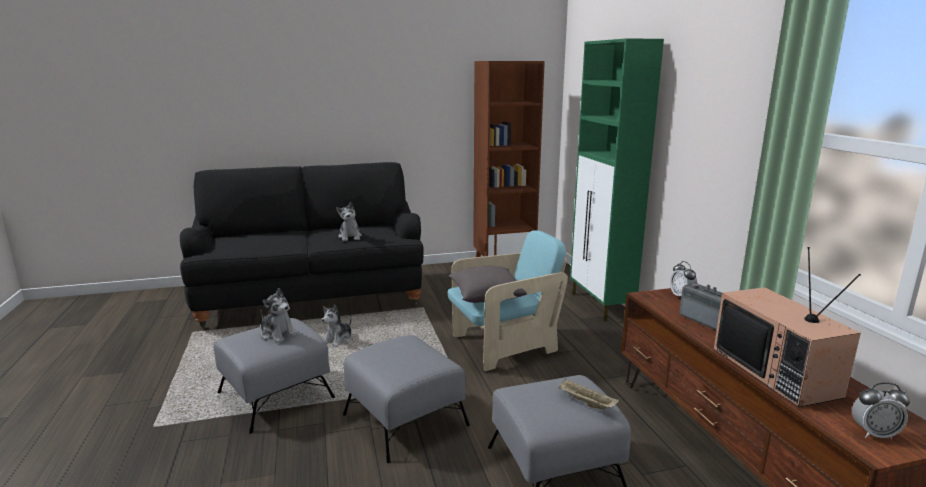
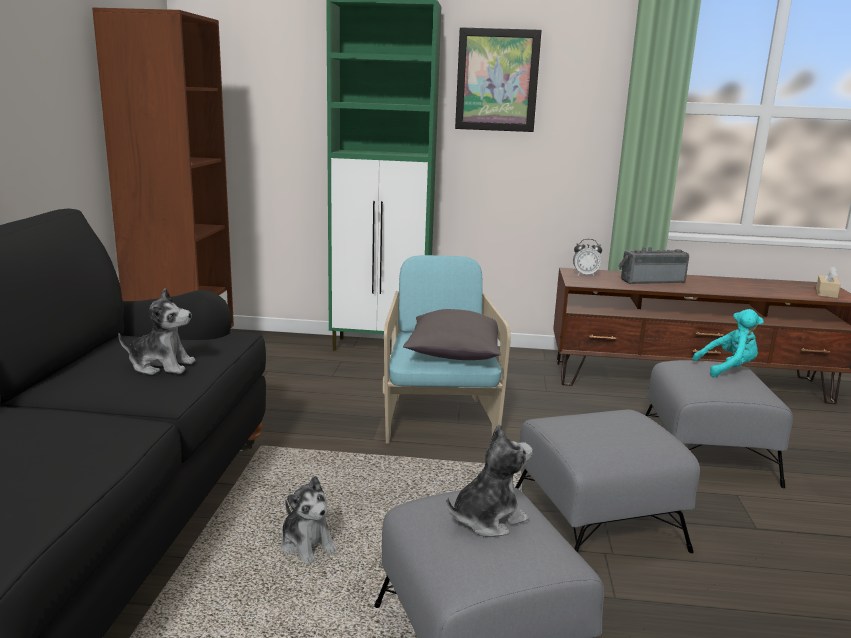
camera: 70 degrees left, 0 degrees up
(585, 403) = (728, 369): beige tray -> turquoise plush toy
(693, 102) = (497, 80): none -> picture
(777, 372) = (742, 288): television -> none
(874, 434) = (826, 293): alarm clock -> beige tissue box

